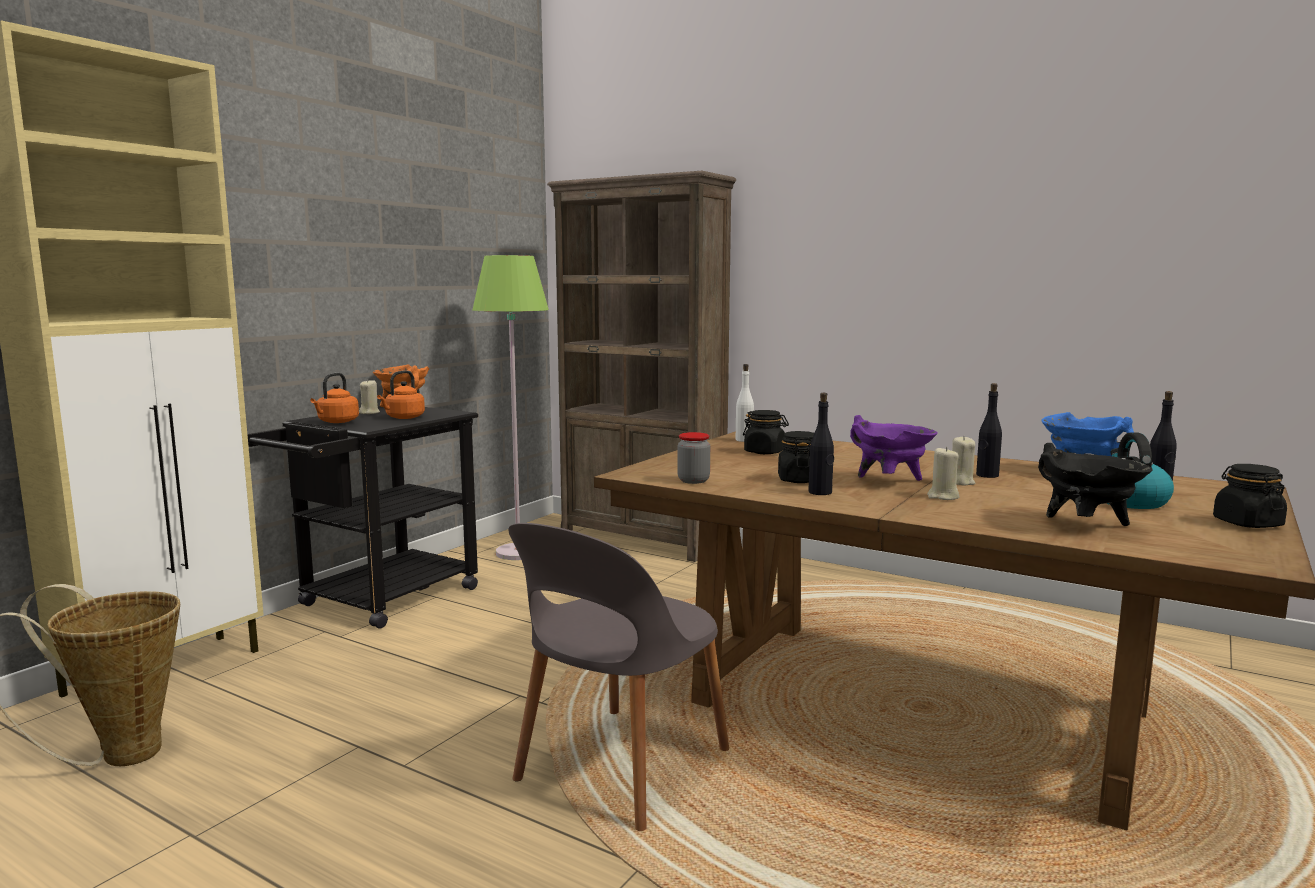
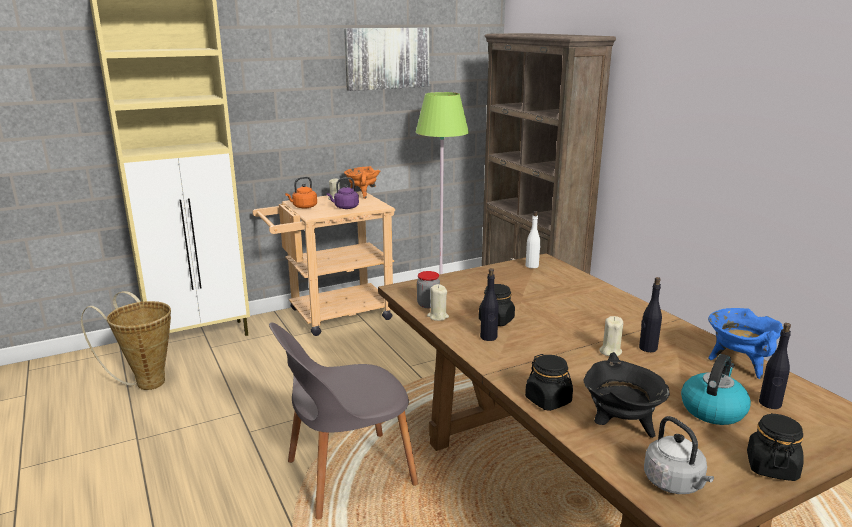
camera: 30 degrees right, 10 degrees up
(379, 601) = (331, 316): black cart -> beige cart
(403, 418) = (345, 207): orange kettle -> purple kettle
(418, 208) = (387, 58): none -> picture
(765, 452) = (524, 283): black jar -> black jar (548, 400)
(890, 482) = (557, 338): purple cooking pot -> none
(943, 497) = (567, 364): beige candle -> beige candle (438, 316)
(1211, 548) = (675, 484): none -> grey kettle

